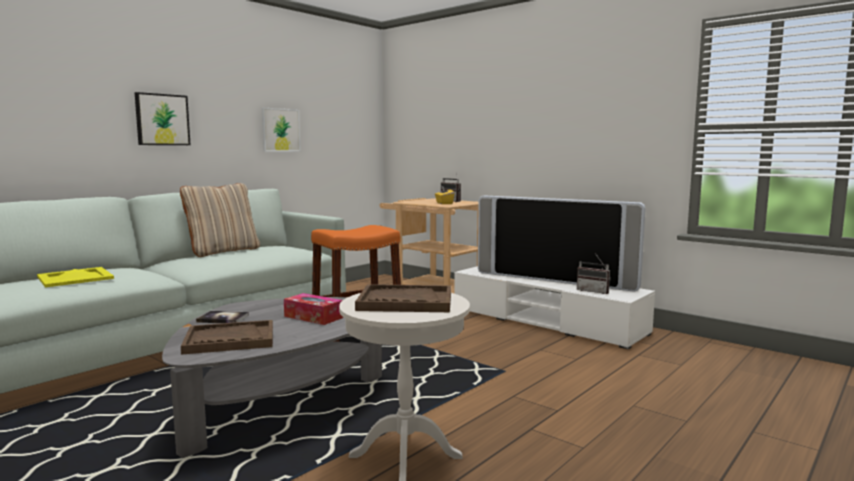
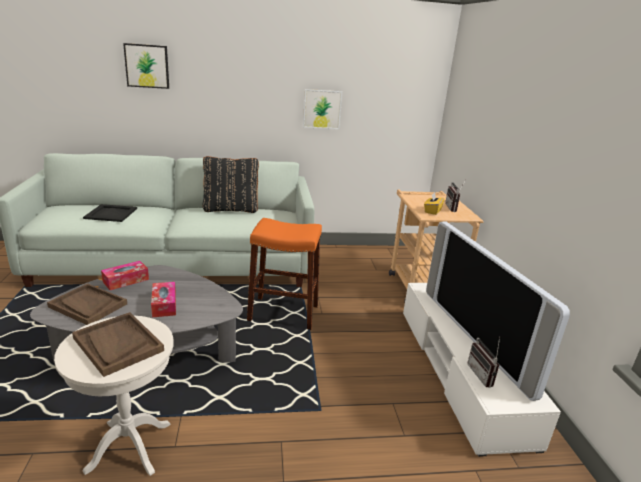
camera: 40 degrees right, 15 degrees up
(76, 277) = (111, 213): yellow tray -> black tray
(162, 119) = (216, 98): picture -> picture (147, 66)
(223, 251) = (231, 209): beige pillow -> black pillow
(223, 318) = (126, 280): book -> tissue box

